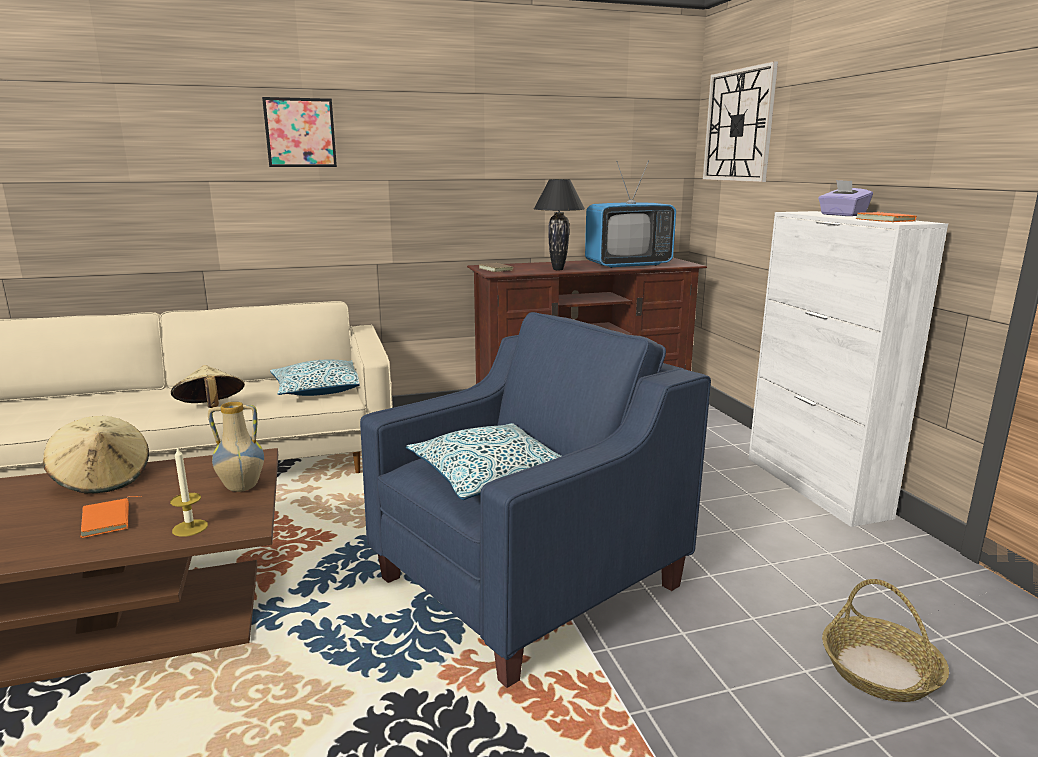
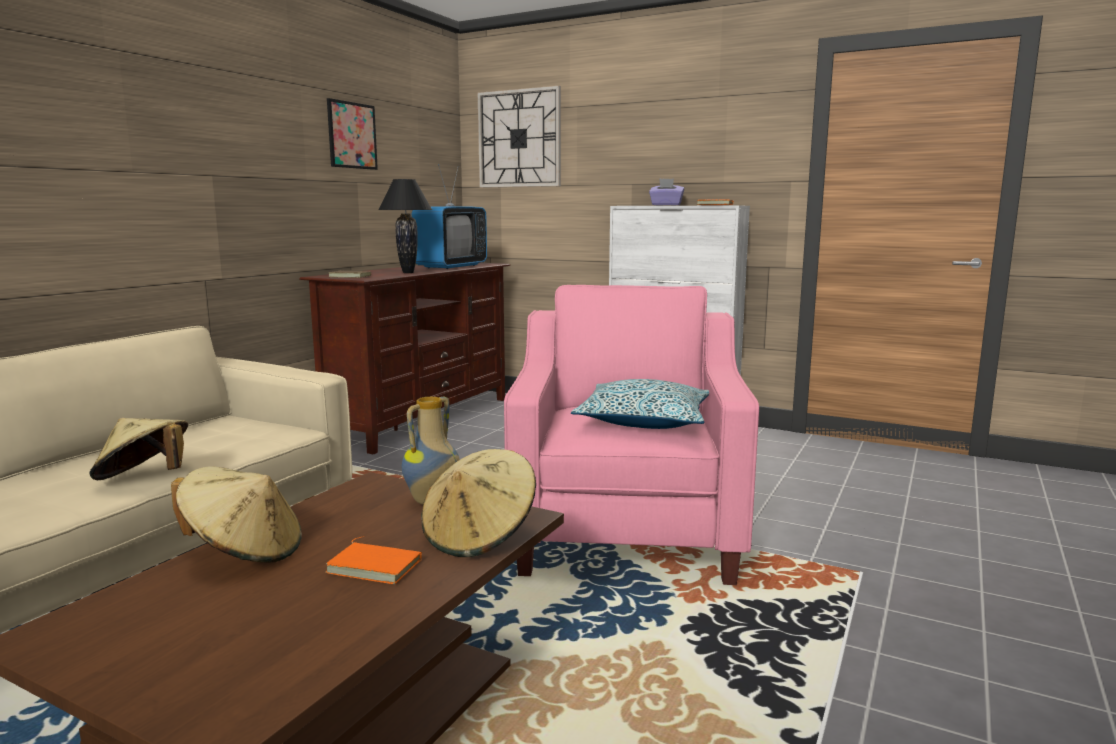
camera: 45 degrees left, 5 degrees down
(190, 528) = (479, 536): candle -> beige hat
(300, 132) = (108, 106): picture -> picture (352, 135)
(320, 389) = (238, 433): pillow -> none
(530, 583) = (626, 531): blue armchair -> pink armchair
(880, 671) = (858, 492): basket -> none

